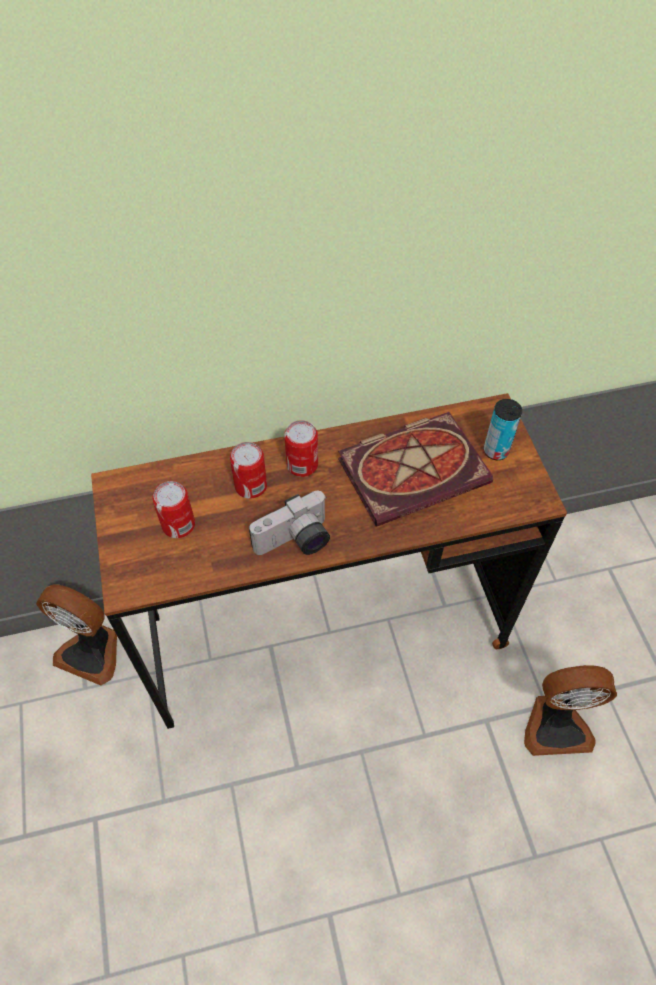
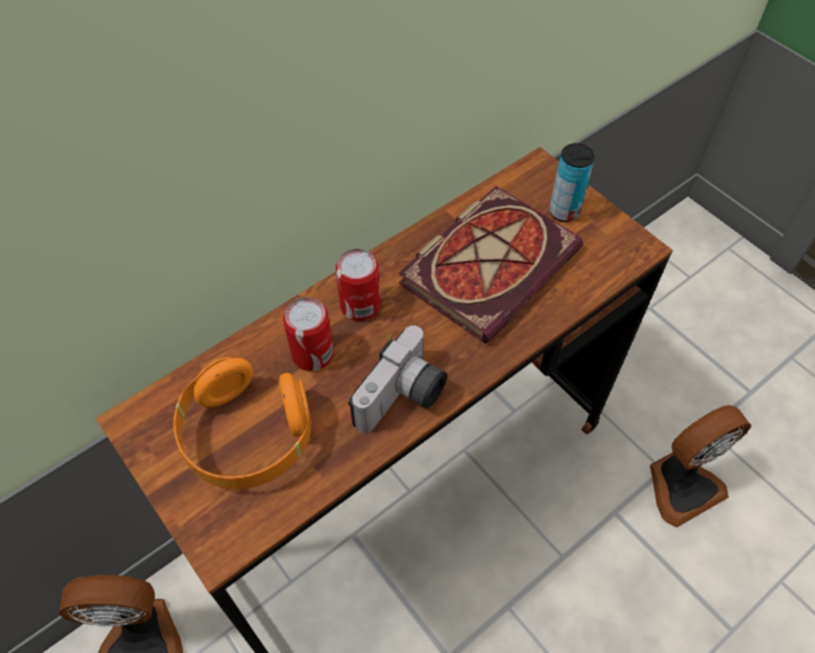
camera: 25 degrees left, 0 degrees up
(178, 524) = (247, 437): can -> orange headphones

